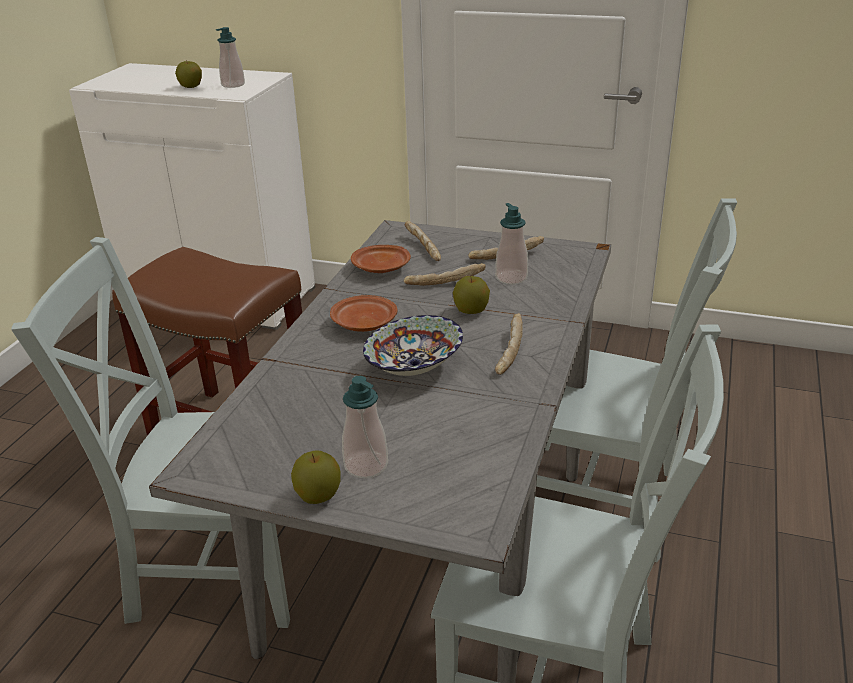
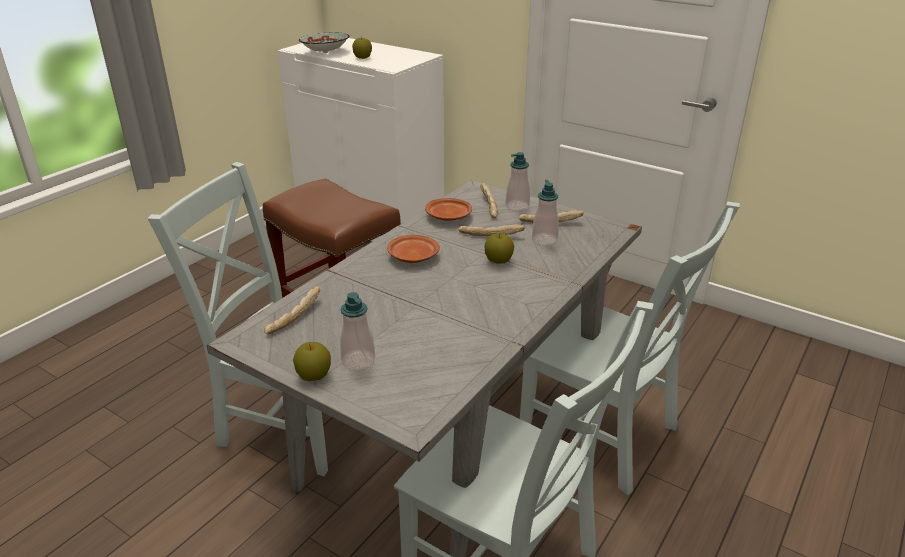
camera: 15 degrees right, 0 degrees up
(233, 85) = (393, 59): soap dispenser -> soap dispenser (517, 206)
(415, 368) = (432, 297): bowl -> bowl (326, 52)
(508, 352) = (509, 297): bread -> bread (294, 316)

